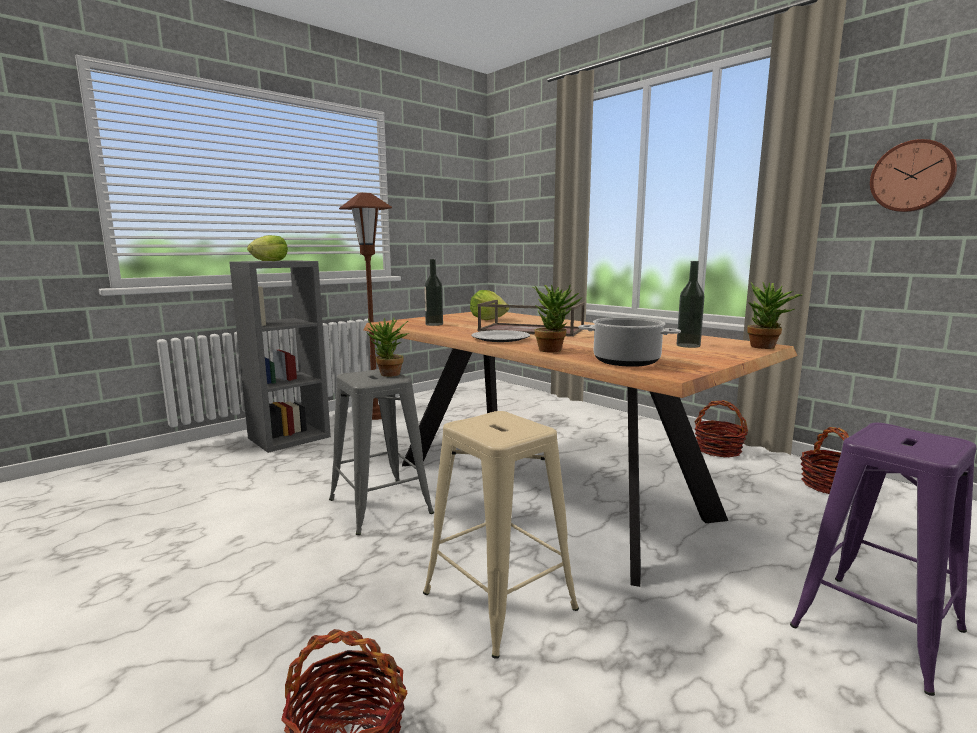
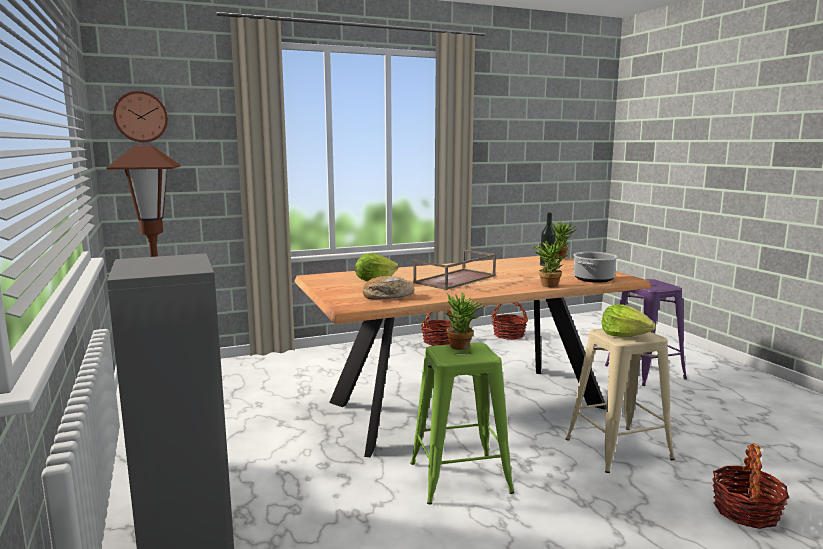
camera: 70 degrees left, 0 degrees up
(269, 261) = (189, 265): lettuce -> lettuce (624, 335)
(380, 506) = (461, 477): grey stool -> green stool
(434, 324) = (387, 296): bottle -> bread
(500, 338) = (490, 289): plate -> none
(912, 176) = (502, 149): wall clock -> wall clock (141, 117)

